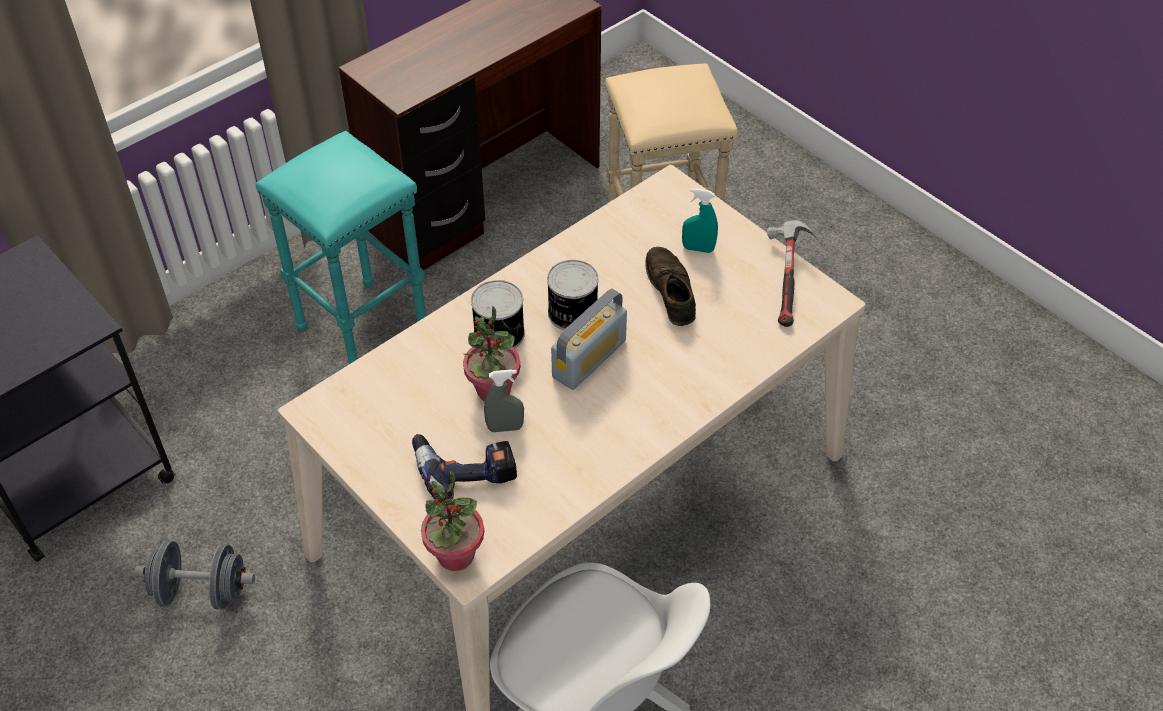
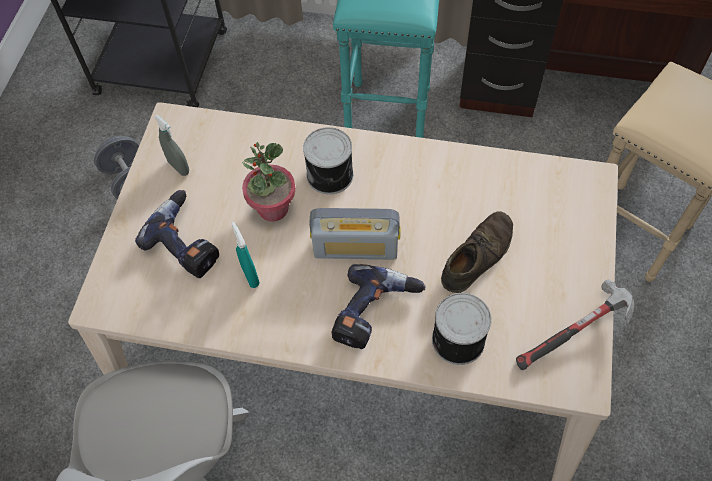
camera: 55 degrees right, 10 degrees up
(455, 555) = (106, 288): potted plant -> none
(505, 428) = (244, 239): grey spray bottle -> grey spray bottle (179, 167)
(571, 313) = (391, 205): can -> can (456, 339)
(662, 382) = (375, 313): none -> power drill
(698, 248) = (542, 245): turquoise spray bottle -> turquoise spray bottle (250, 275)

